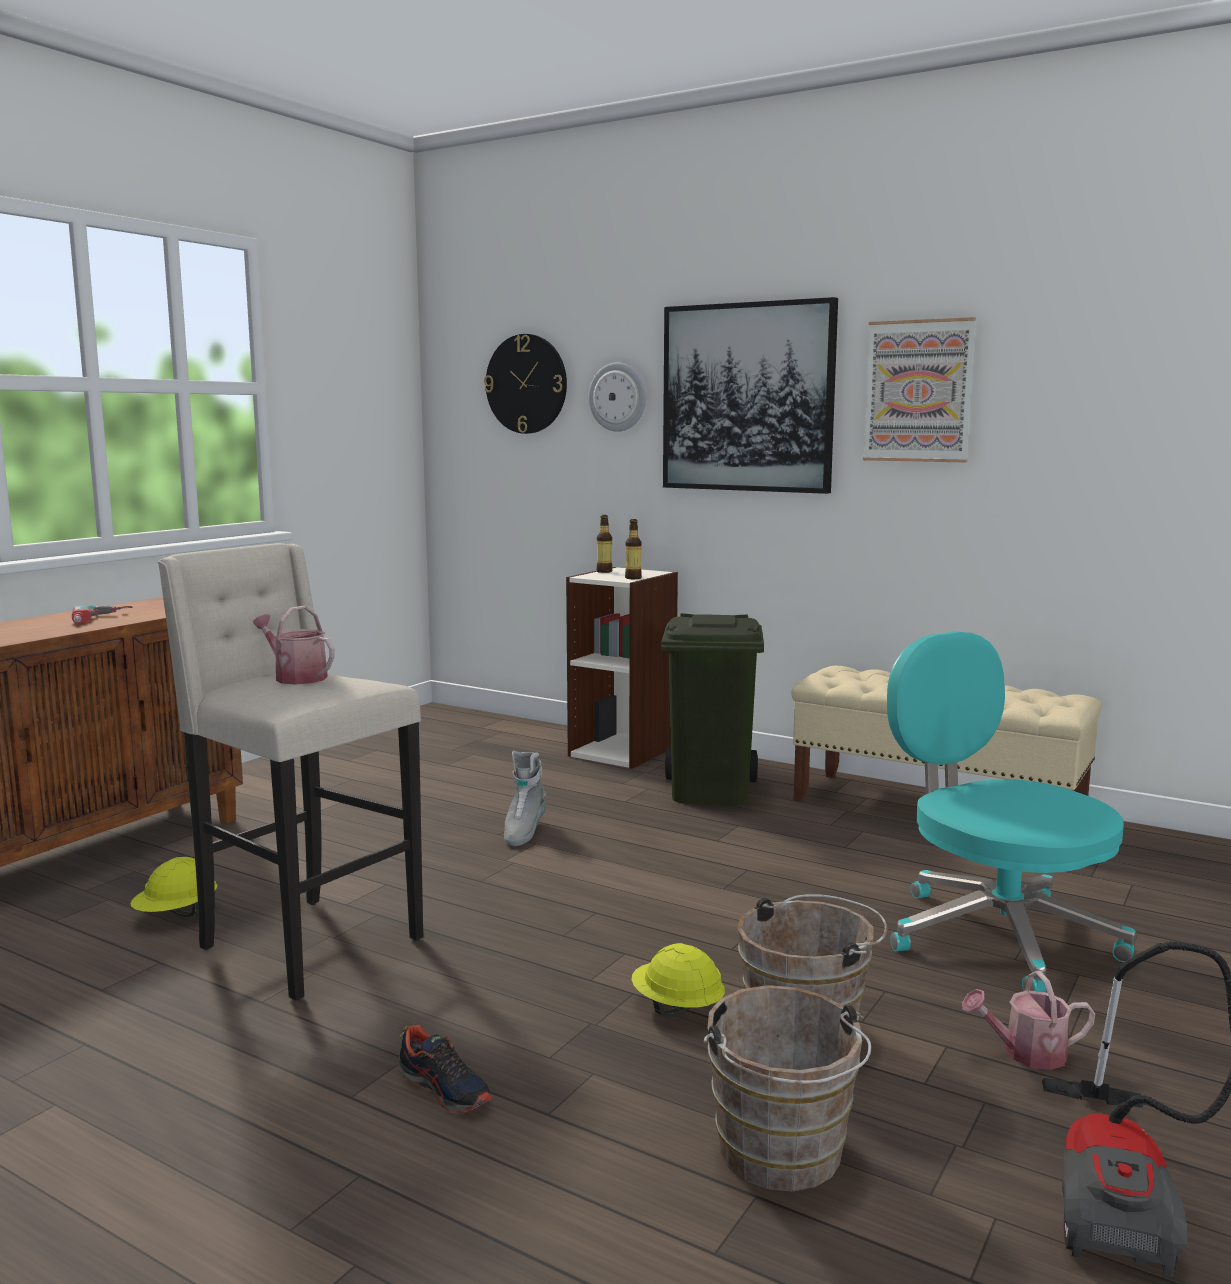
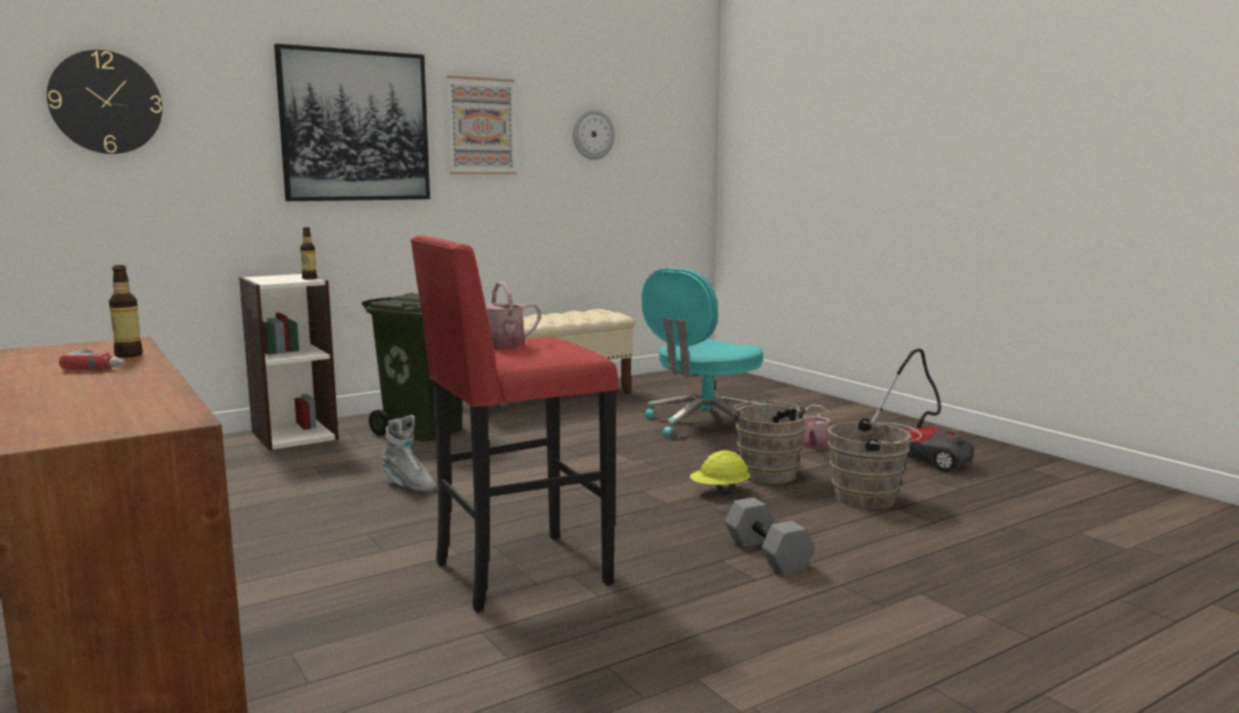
camera: 65 degrees left, 0 degrees up
(176, 915) = (385, 620): yellow hard hat -> none
(305, 944) = (517, 574): beige stool -> red stool
(445, 1089) = (765, 554): shoe -> grey dumbbell
(604, 571) = (259, 279): bottle -> bottle (128, 355)
(618, 397) = (225, 120): wall clock -> wall clock (593, 134)
(996, 935) = (704, 424): turquoise office chair -> turquoise office chair turned 45 degrees counterclockwise

